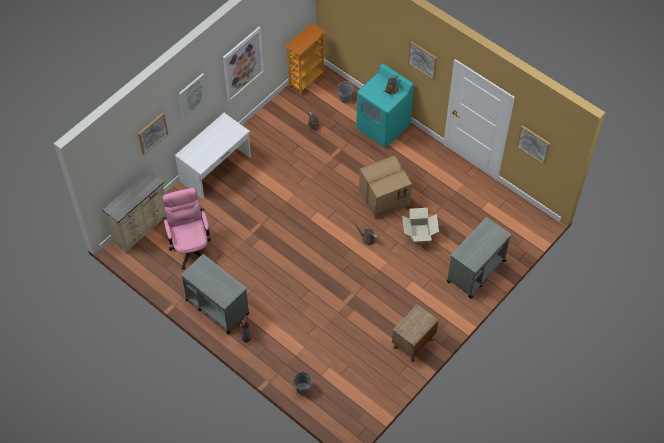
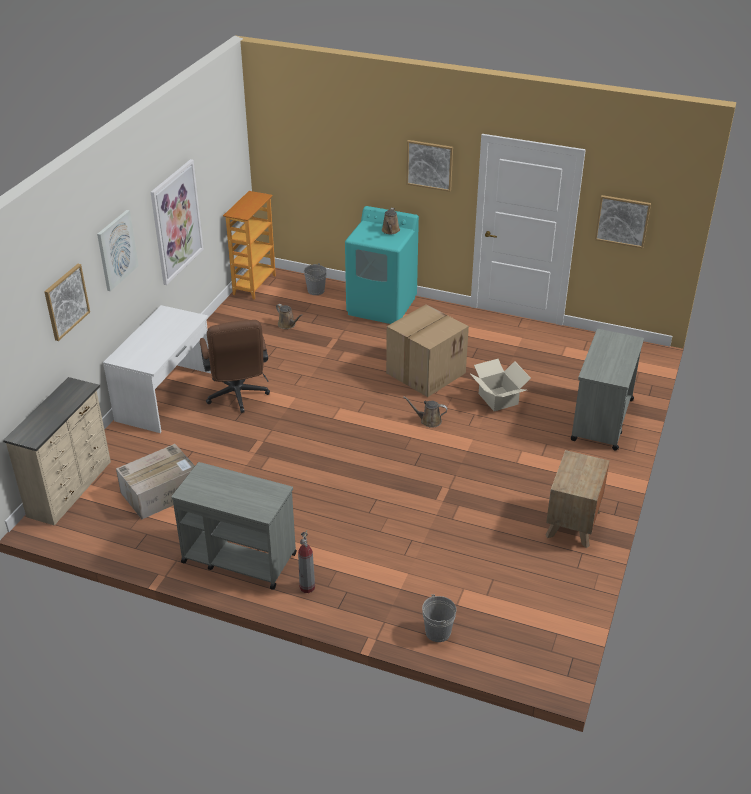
camera: 20 degrees left, 20 degrees down
(190, 246) = (161, 492): pink office chair -> cardboard box
(259, 183) = (237, 397): none -> brown office chair

